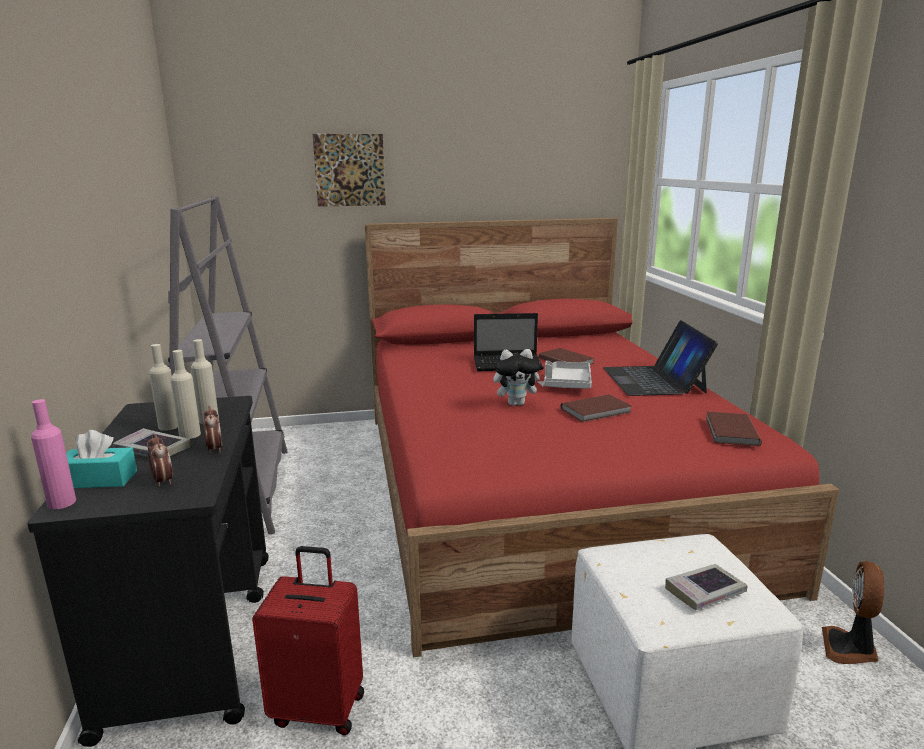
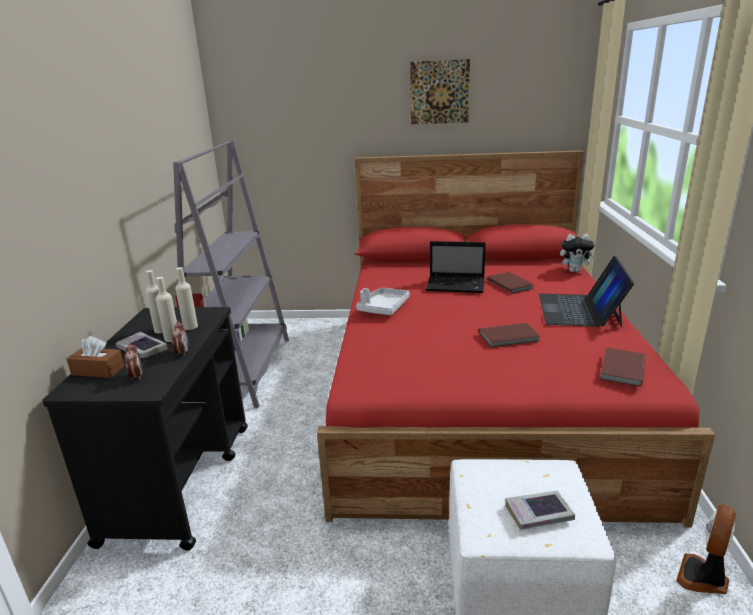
camera: 15 degrees right, 5 degrees up
(62, 503) = (68, 387): pink bottle -> none
(99, 480) = (98, 370): turquoise tissue box -> brown tissue box
(319, 708) = (247, 549): red suitcase -> none
(350, 170) = (344, 112): picture -> picture (439, 92)
(517, 403) = (442, 325): plush toy -> plush toy (575, 271)
(567, 383) = (497, 308): grey tray -> grey tray (383, 308)

